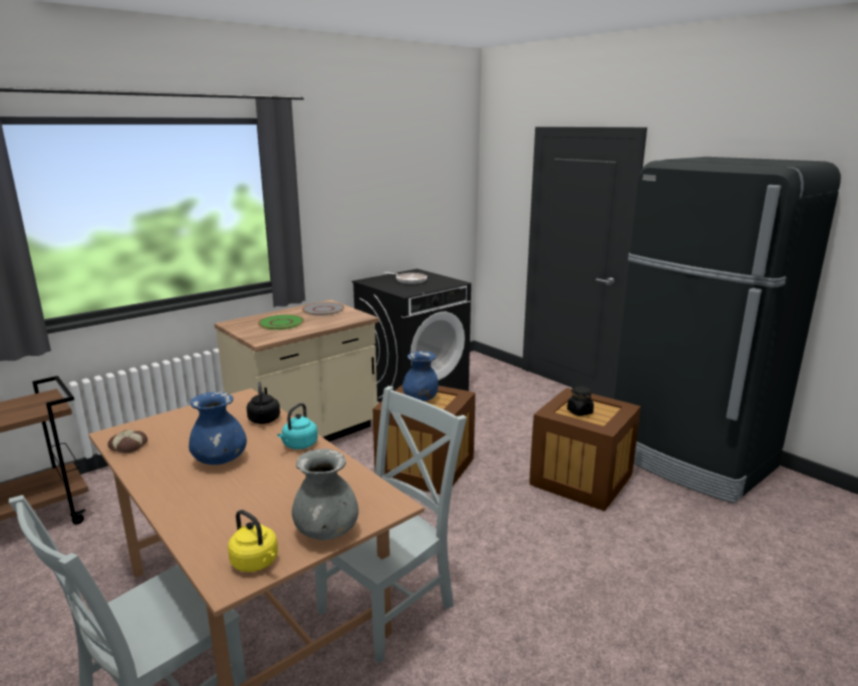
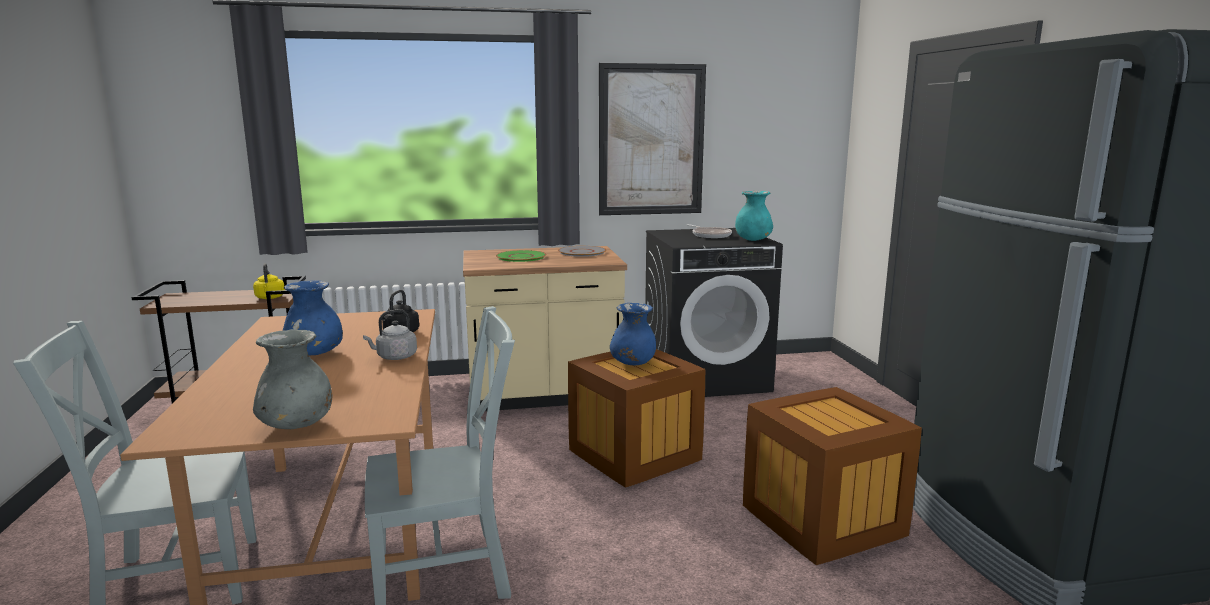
camera: 30 degrees right, 5 degrees down
(129, 446) = (271, 330): bread -> none
(256, 563) = (206, 431): yellow kettle -> yellow kettle (270, 298)
(299, 445) = (394, 357): turquoise kettle -> grey kettle
(350, 205) = (651, 140): none -> picture
(446, 281) = (753, 240): none -> turquoise vase
(579, 412) = (817, 415): black jar -> none

